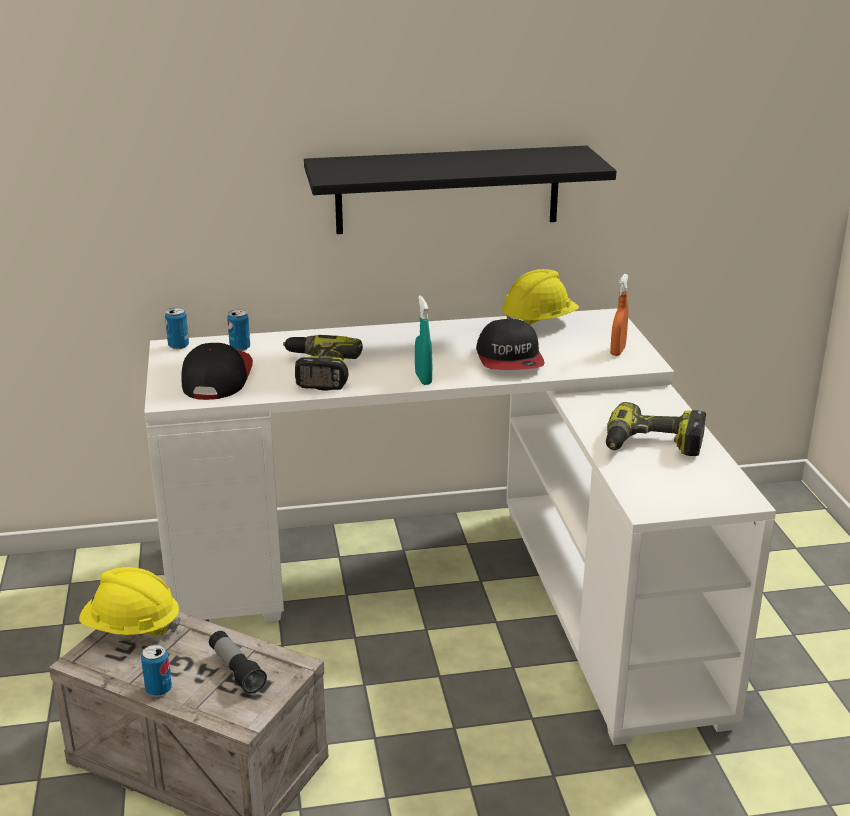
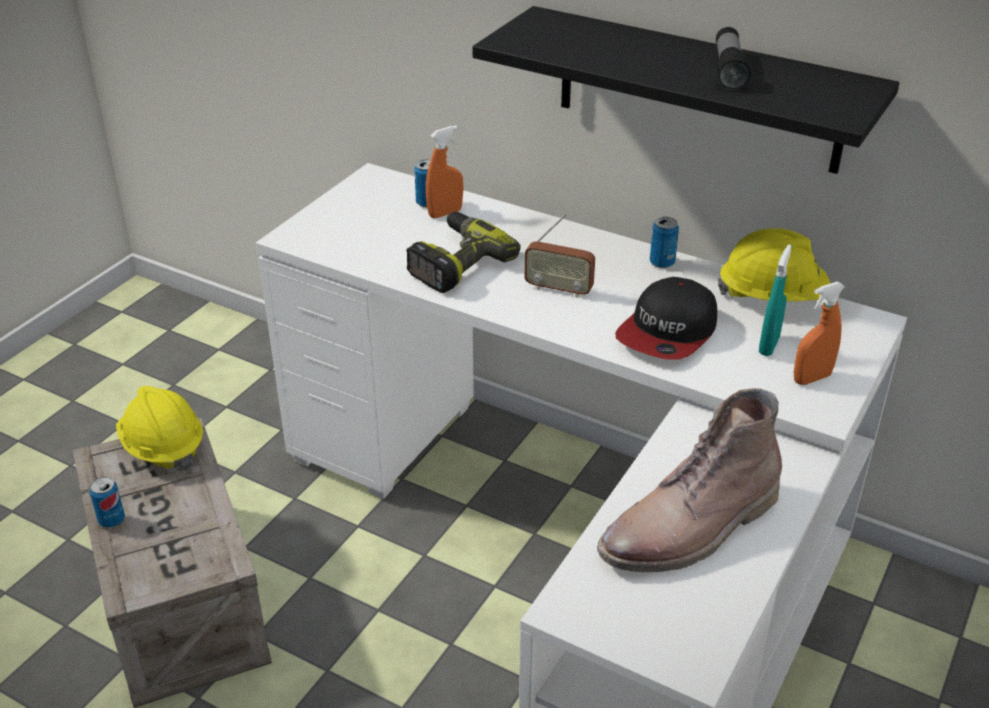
camera: 40 degrees right, 10 degrees up
(178, 346) = (380, 179): can -> can (662, 263)
(216, 378) = (361, 229): cap -> none
(236, 670) = (182, 539): flashlight -> flashlight (728, 70)
(263, 349) = (445, 213): none -> orange spray bottle
(410, 362) = (558, 289): none -> radio
(423, 379) = (541, 317): turquoise spray bottle -> turquoise spray bottle (769, 345)
(652, 446) = (691, 529): power drill -> brown boot

